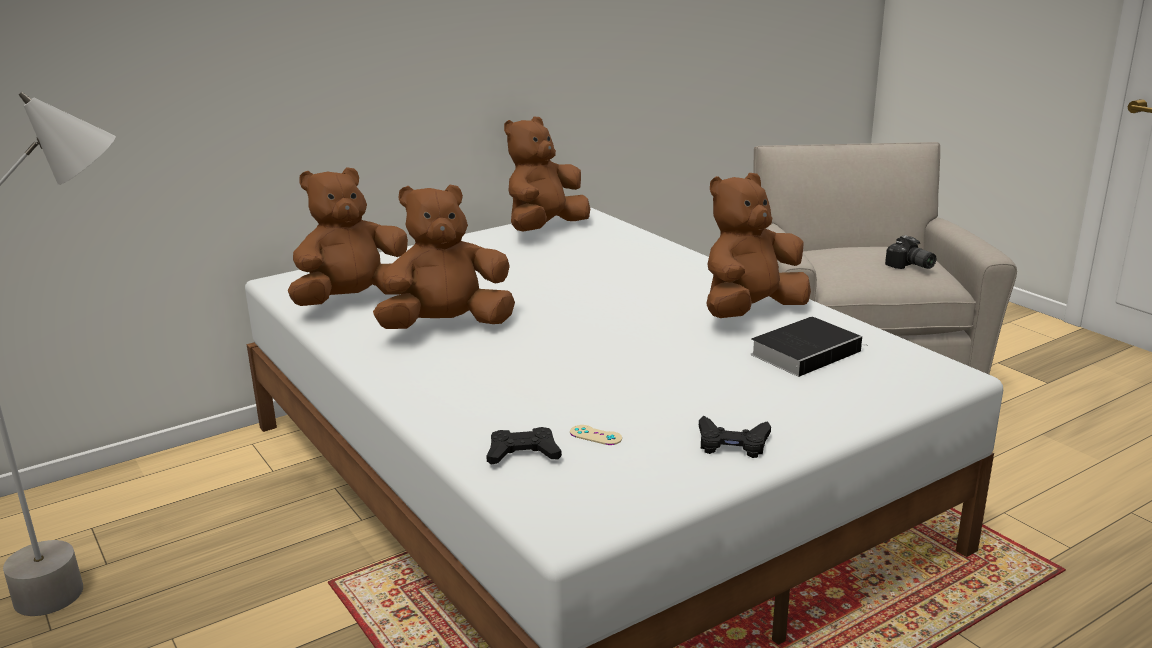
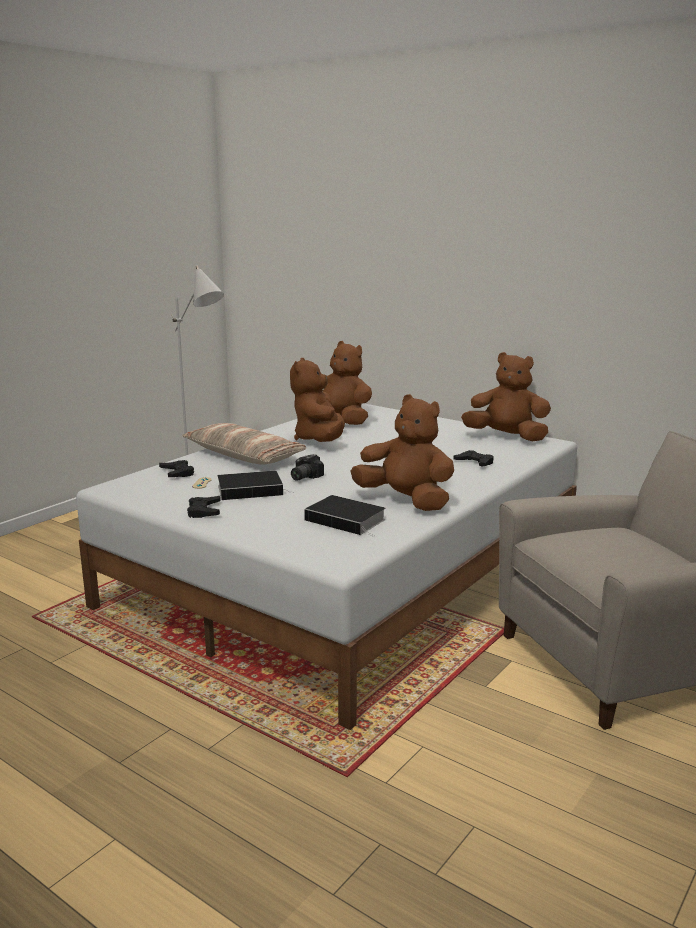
camera: 70 degrees right, 5 degrees down
(446, 326) = (320, 440): brown plush toy -> brown plush toy turned 135 degrees counterclockwise
(475, 389) = (244, 456): none -> pillow
(630, 258) = (474, 462): none -> black game controller
(653, 398) = (252, 490): none -> book
(910, 266) = (608, 558): camera -> camera (303, 477)

